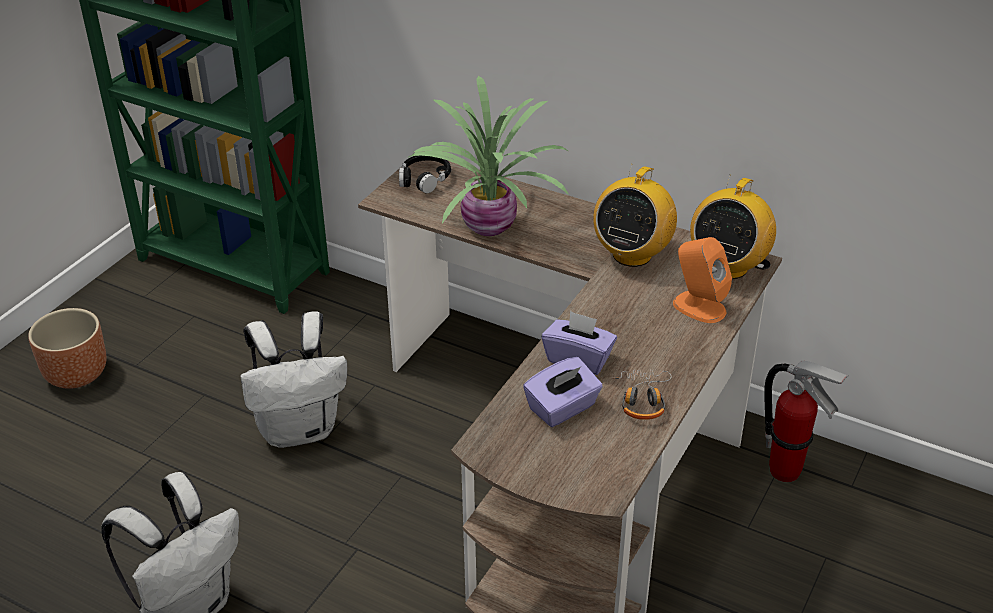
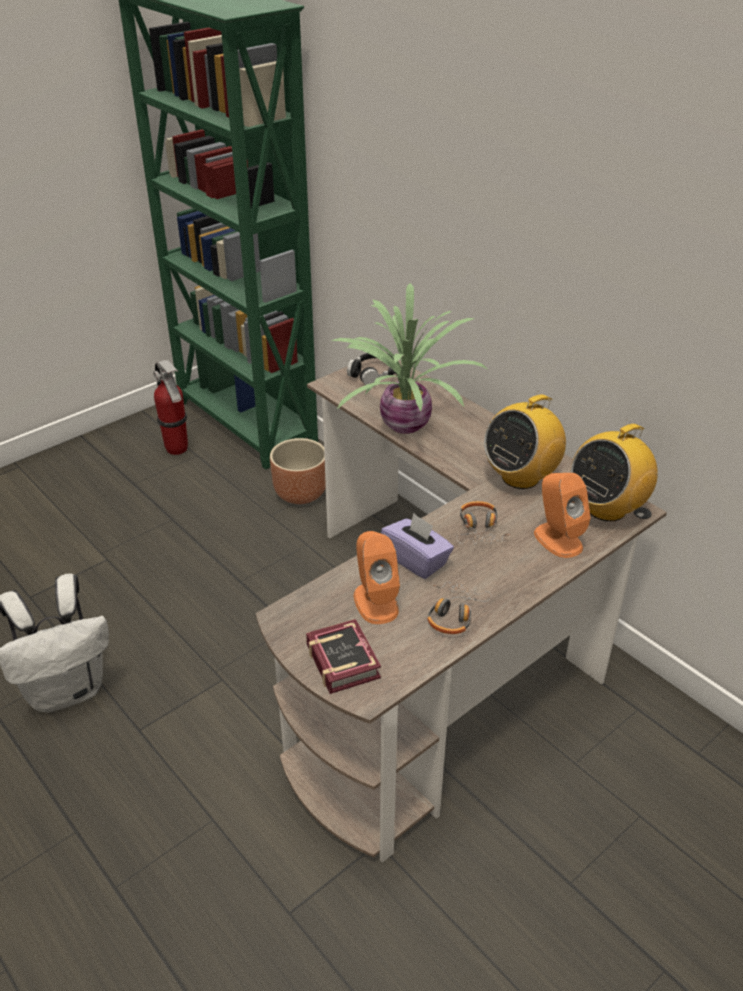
camera: 20 degrees right, 0 degrees up
(76, 375) = (88, 480): brown planter -> brown planter (299, 493)
(300, 429) = (229, 566): white backpack -> none
(562, 408) = (375, 602): purple tissue box -> orange speaker
(563, 468) = (343, 658): none -> book
(621, 315) = (479, 529): none -> headphones
(786, 472) = (637, 721): fire extinguisher -> fire extinguisher (177, 449)

